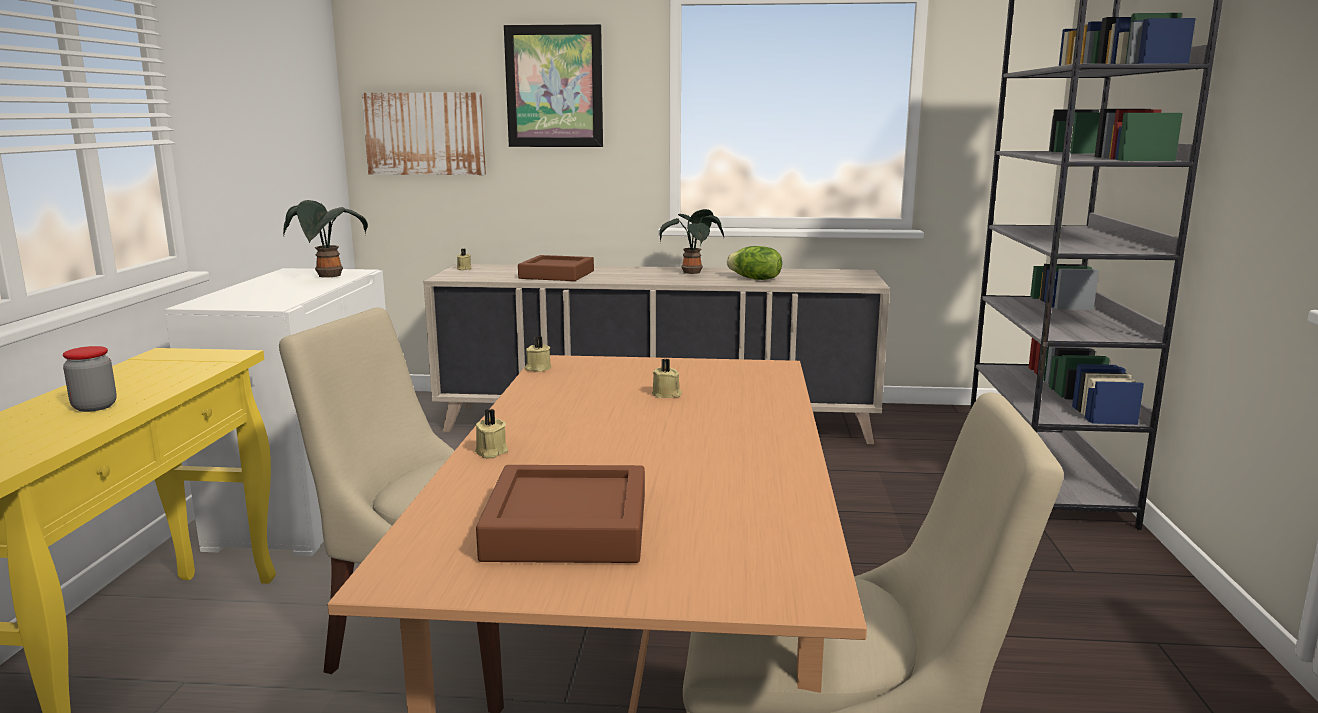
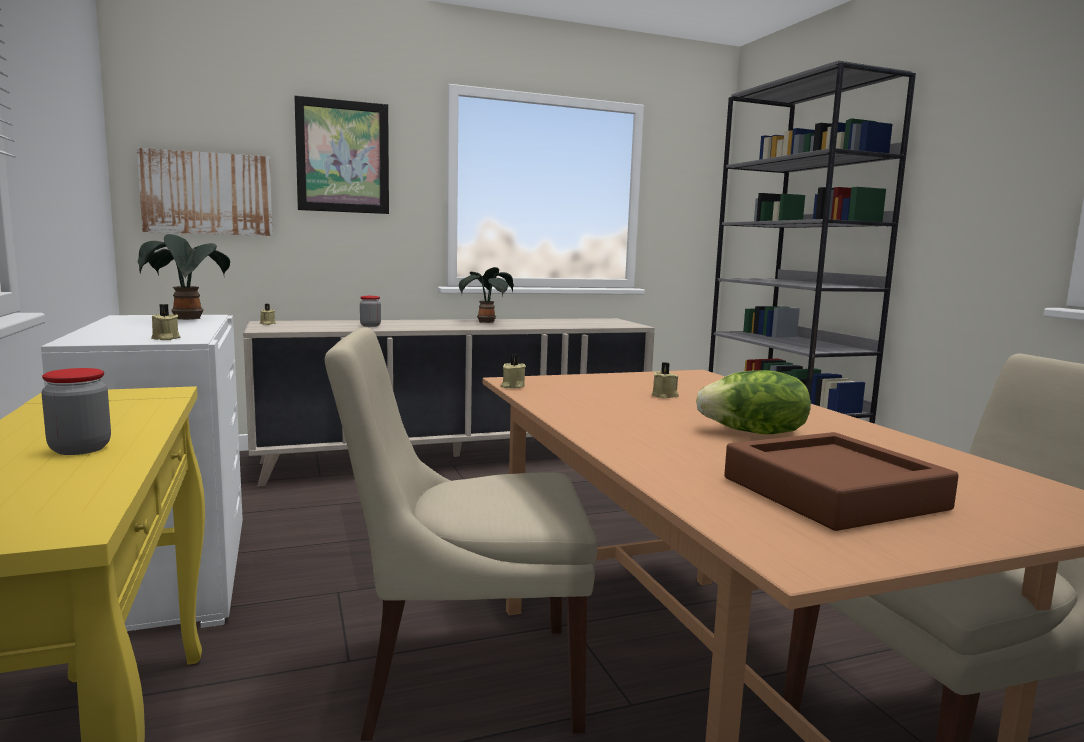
camera: 25 degrees left, 5 degrees down
(490, 452) = (624, 447): beige candle -> beige candle (165, 338)
(557, 275) = (370, 325): brown tray -> jar
(755, 279) = (546, 325): lettuce -> lettuce (754, 433)

